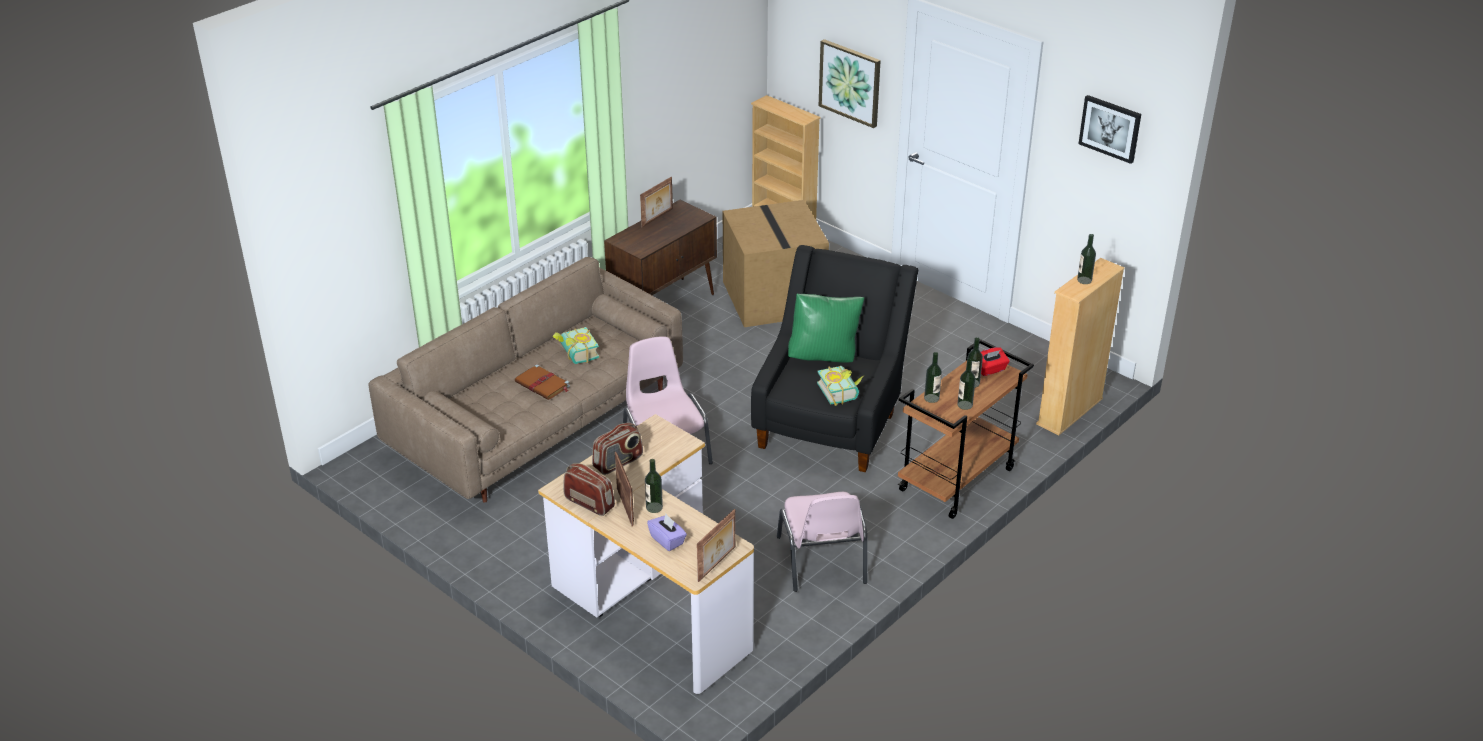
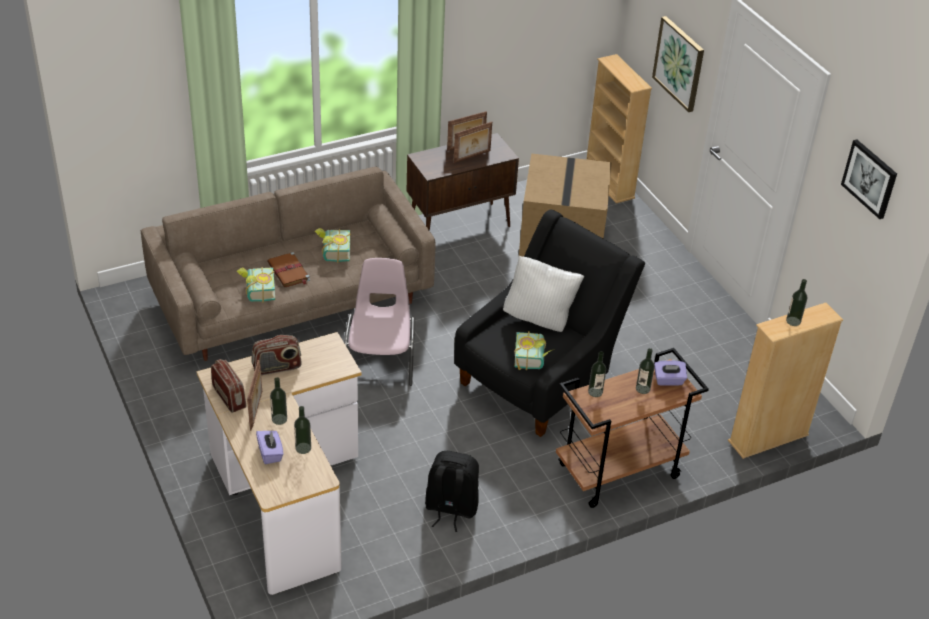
camera: 20 degrees right, 5 degrees up
(522, 411) = (257, 291): none -> book
(717, 564) = (297, 490): picture frame -> picture frame (472, 157)
(822, 561) = (450, 508): pink chair -> black backpack
(824, 356) = (539, 319): green pillow -> white pillow
(965, 405) = (621, 408): bottle -> bottle (303, 448)
(990, 369) = (668, 380): red tissue box -> purple tissue box

